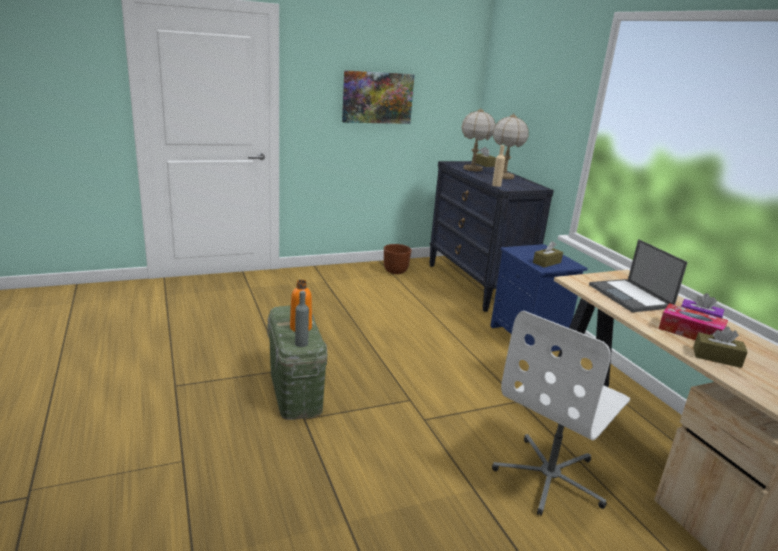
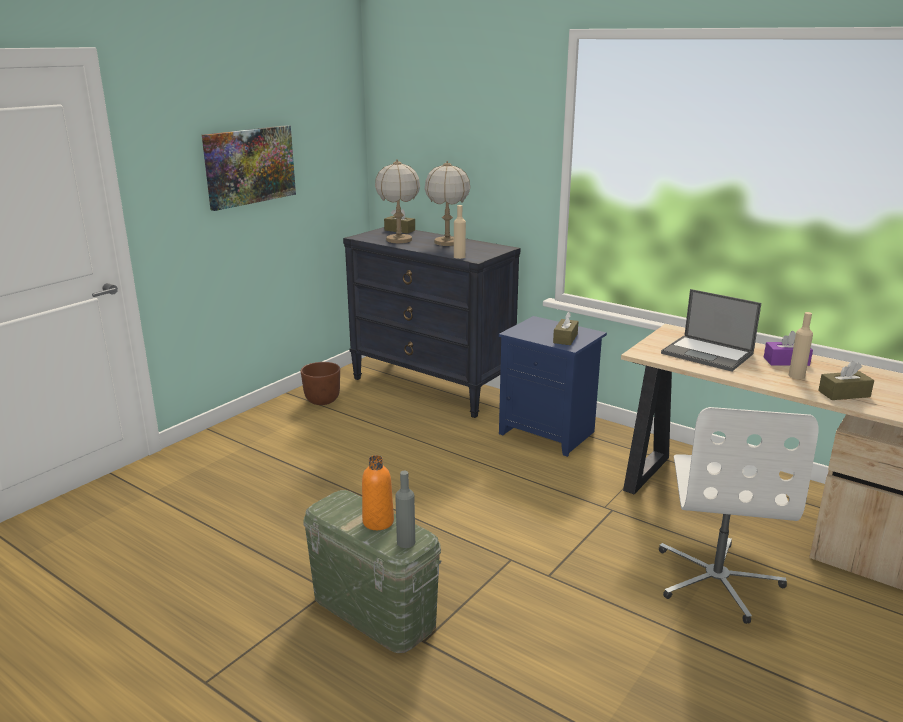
camera: 30 degrees left, 0 degrees up
(690, 332) = (796, 376): tissue box -> beige bottle

